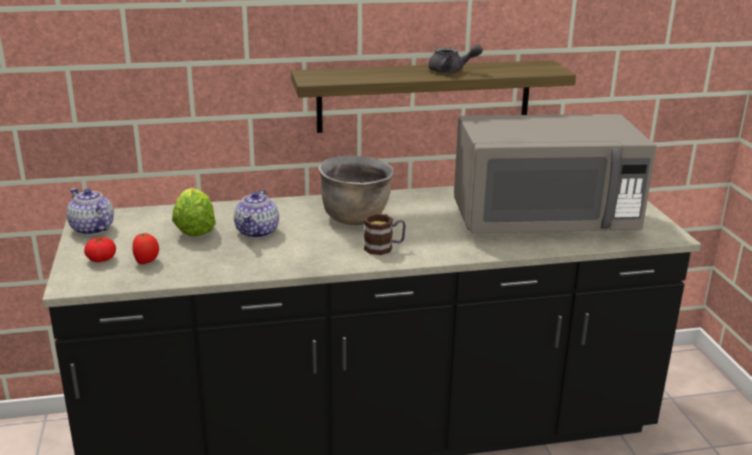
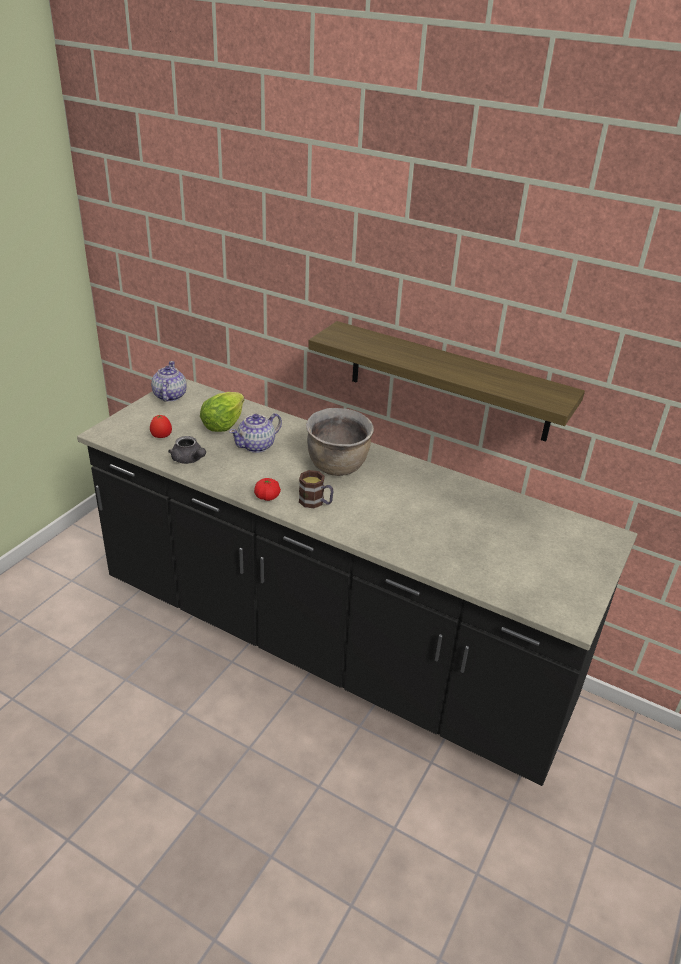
camera: 40 degrees right, 10 degrees up
(101, 259) = (142, 422): tomato -> tomato (267, 497)
(451, 71) = (457, 368): grey teapot -> grey teapot (189, 460)
(543, 221) = (479, 544): grey microwave -> none

